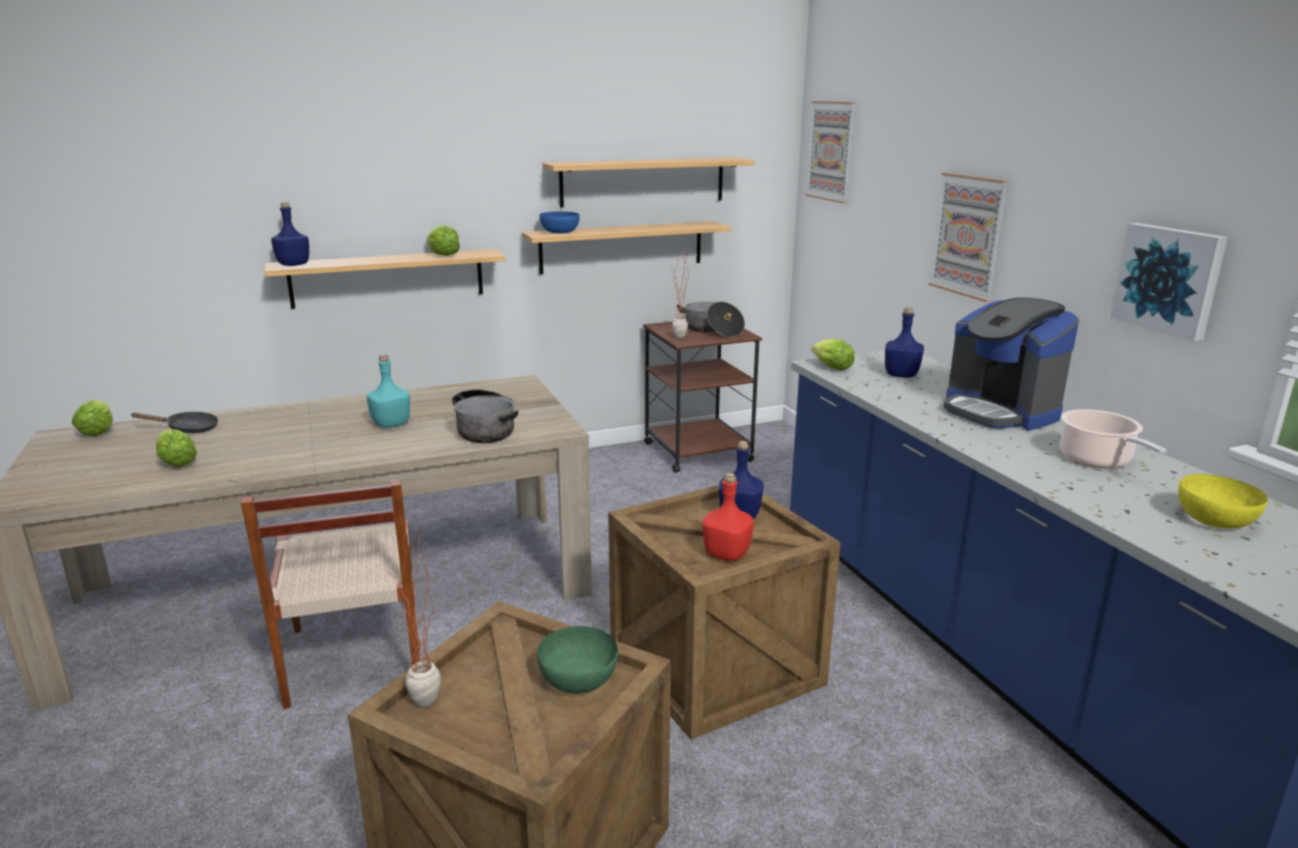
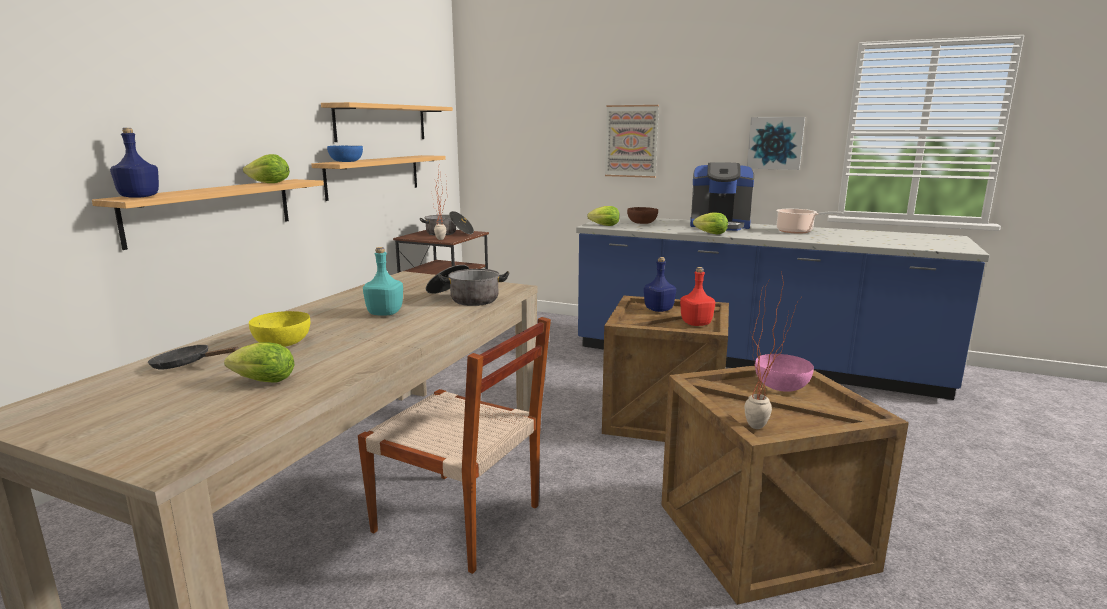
camera: 45 degrees left, 5 degrees down
(98, 431) = (64, 396): lettuce -> lettuce (709, 233)
(188, 429) = (187, 364): black frying pan -> black frying pan turned 120 degrees counterclockwise
(579, 679) = (781, 386): green bowl -> pink bowl
(831, 151) = (493, 102): picture -> none
(901, 375) = (641, 223): blue bottle -> brown bowl
(1215, 520) = (875, 237): yellow bowl -> yellow bowl (283, 343)

